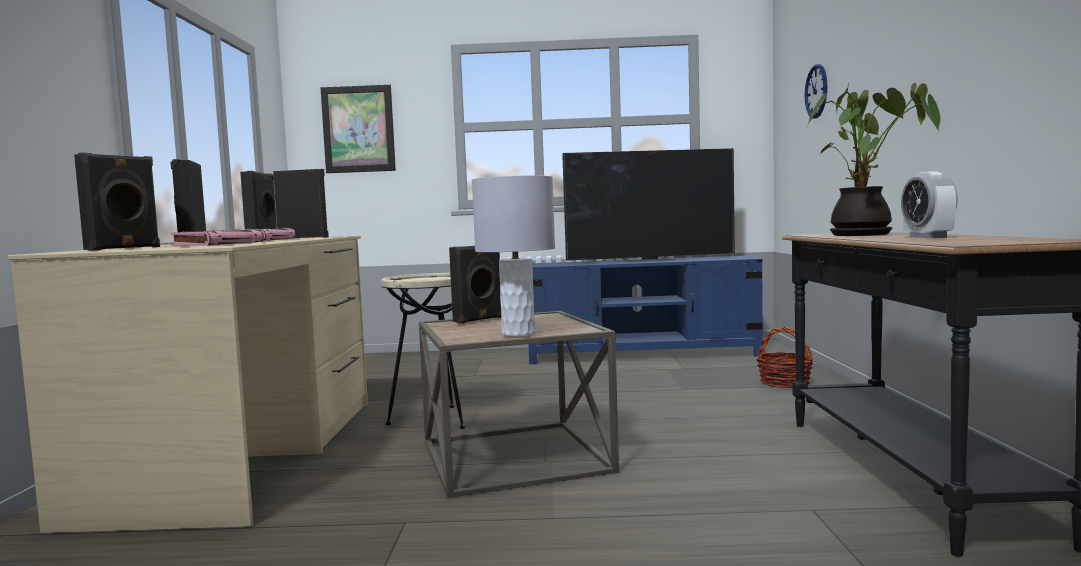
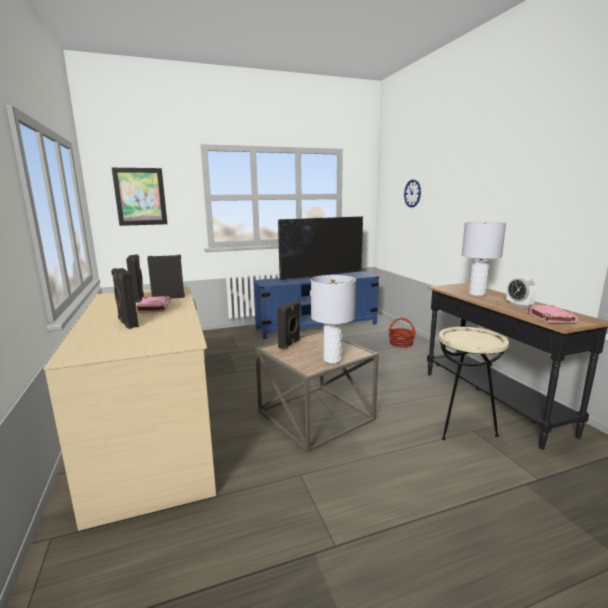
camera: 20 degrees left, 10 degrees up
(124, 248) = (107, 343): black speaker -> none
(219, 244) = (164, 330): pink book -> pink book (549, 317)
(434, 419) = (247, 391): beige side table -> beige side table (462, 428)
(866, 235) = (477, 293): potted plant -> grey table lamp

